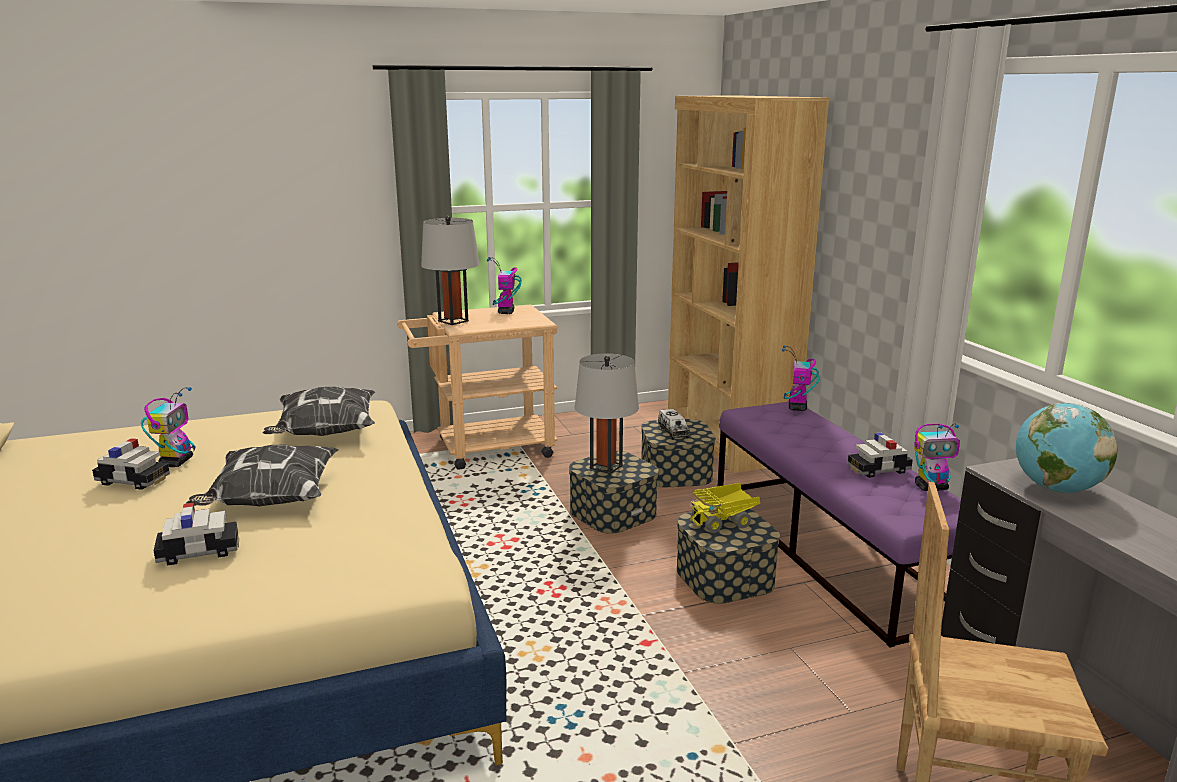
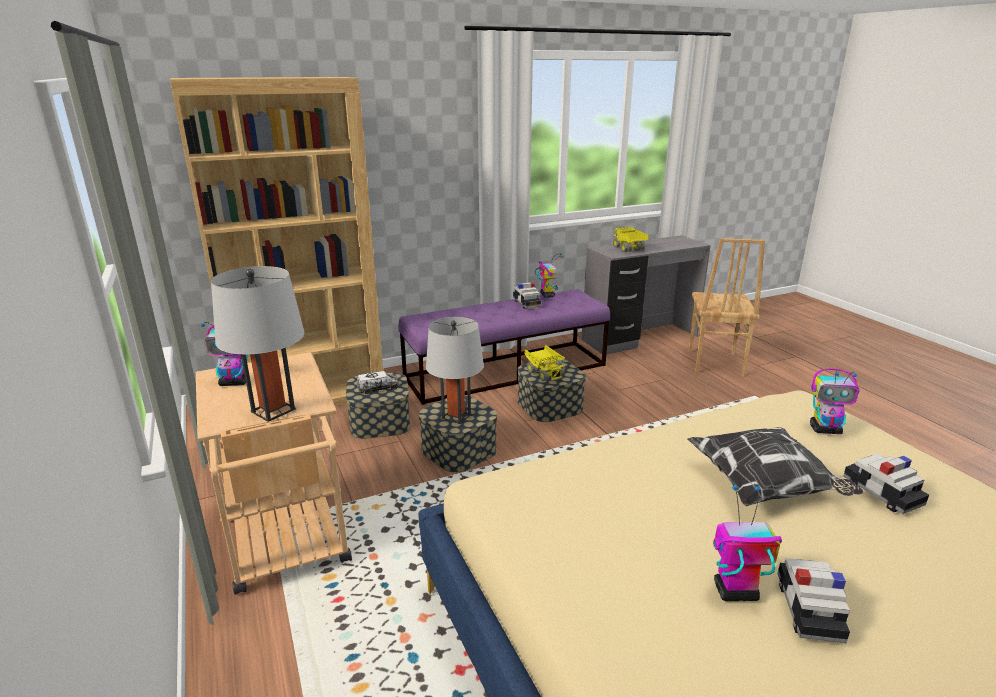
camera: 95 degrees left, 5 degrees up
(325, 434) = (593, 494): pillow -> none
(797, 408) = (420, 315): toy robot -> toy robot (825, 429)
(1056, 489) = (628, 249): globe -> toy truck

